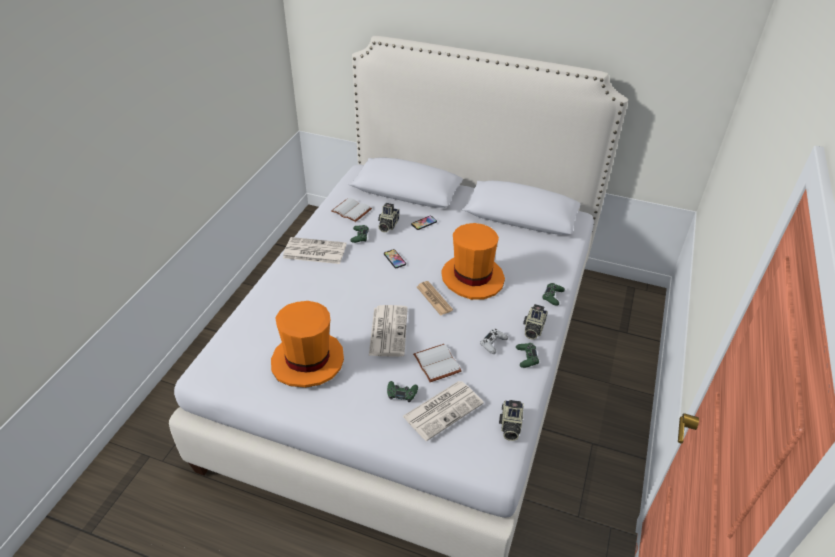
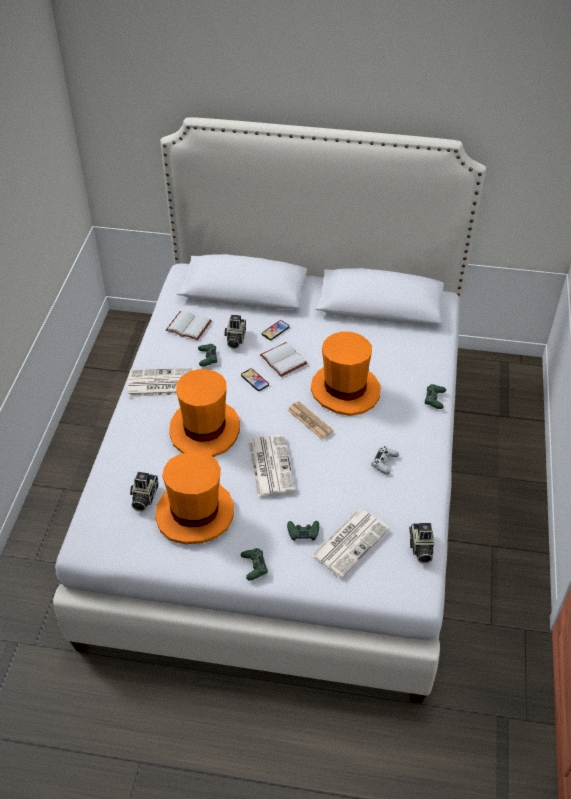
camera: 10 degrees left, 5 degrees up
(339, 293) = (205, 430): none -> orange hat
(435, 363) = (329, 494): white book -> white book (282, 360)
(526, 357) = (422, 472): green game controller -> green game controller (254, 566)
(533, 329) = (421, 439): camera -> camera (143, 497)

